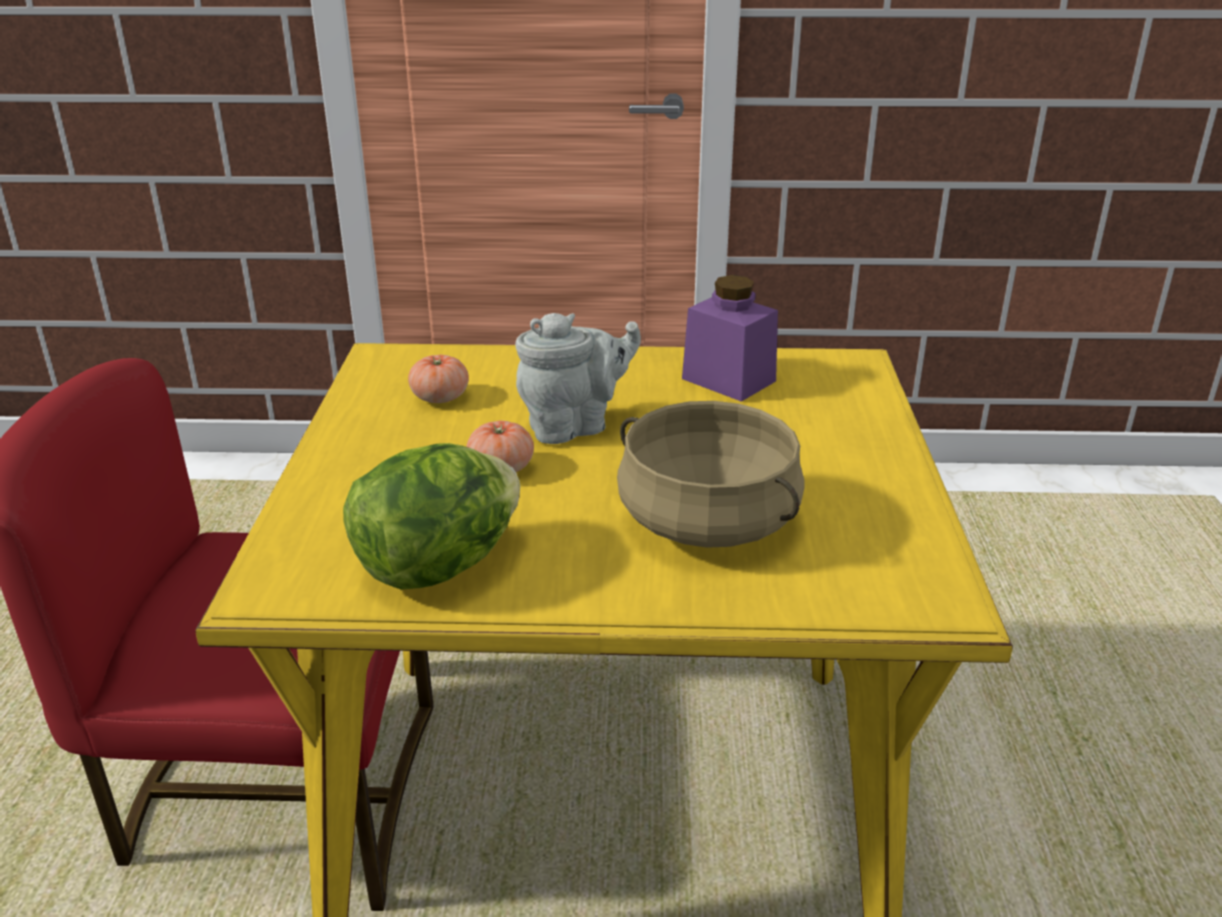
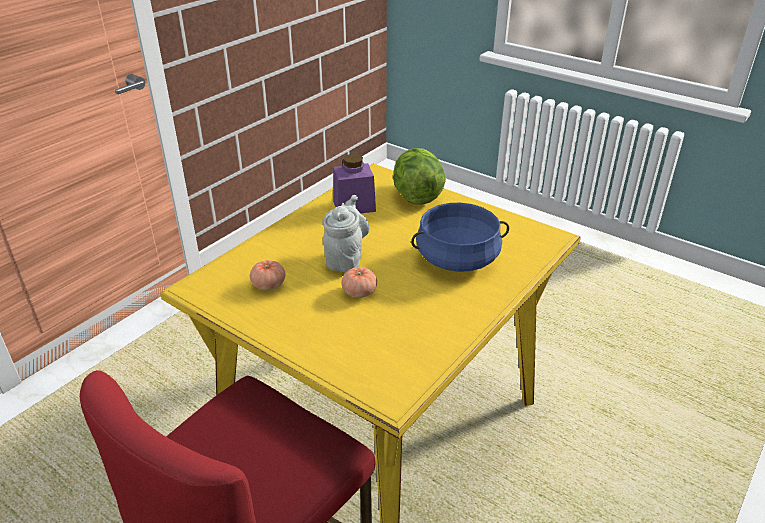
camera: 55 degrees left, 5 degrees up
(438, 566) = (422, 338): lettuce -> lettuce (417, 196)
(706, 522) = (457, 259): beige cooking pot -> blue cooking pot

